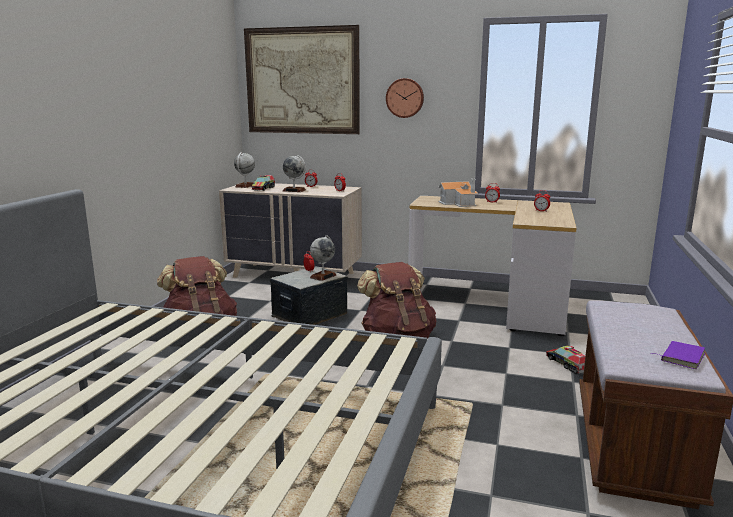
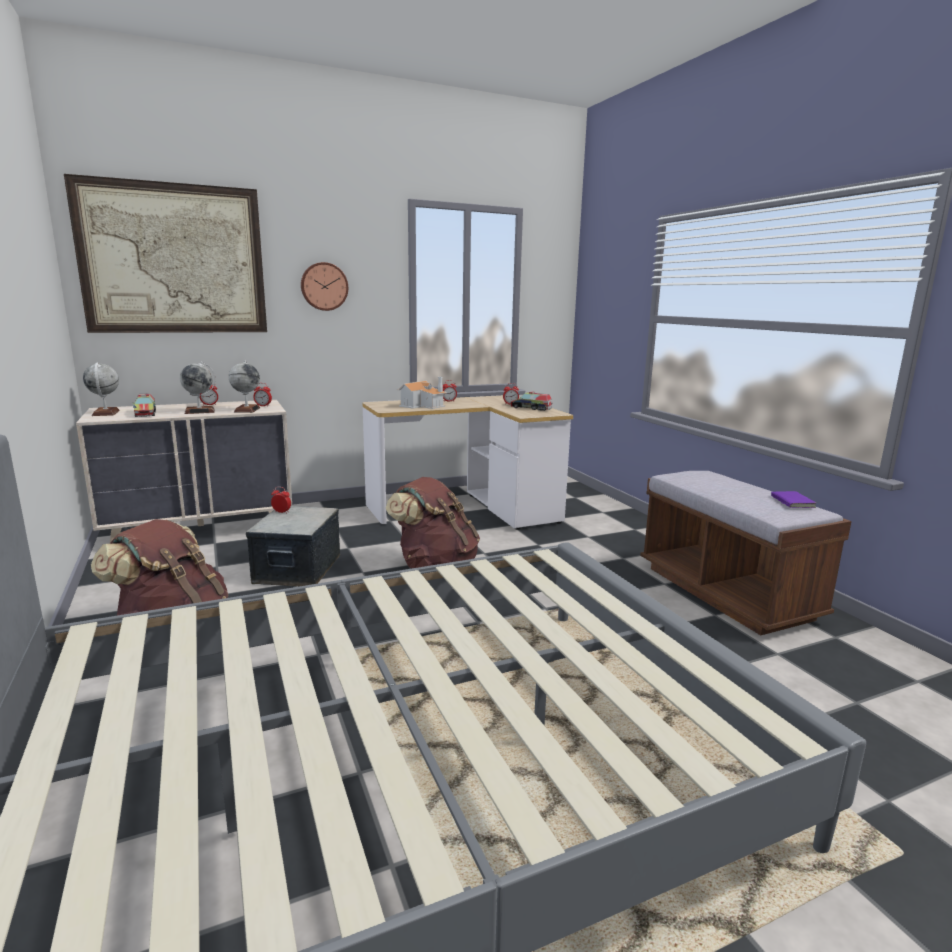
camera: 40 degrees left, 0 degrees up
(323, 276) = (312, 514): globe -> globe (247, 410)
(567, 364) = (599, 545): toy truck -> toy truck (531, 408)

